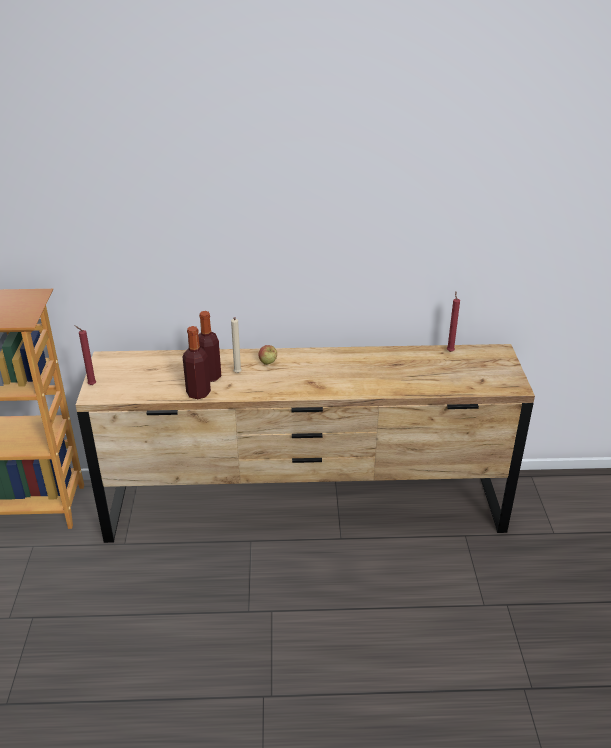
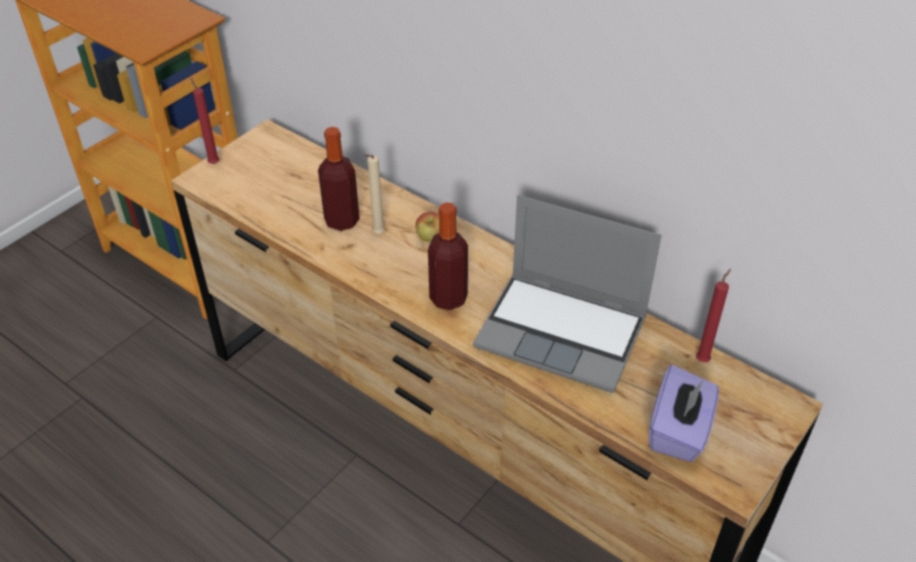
camera: 40 degrees right, 10 degrees up
(198, 393) = (303, 237): bottle -> bottle (448, 298)
(381, 369) = (563, 332): none -> laptop
(474, 380) = (679, 431): none -> purple tissue box

